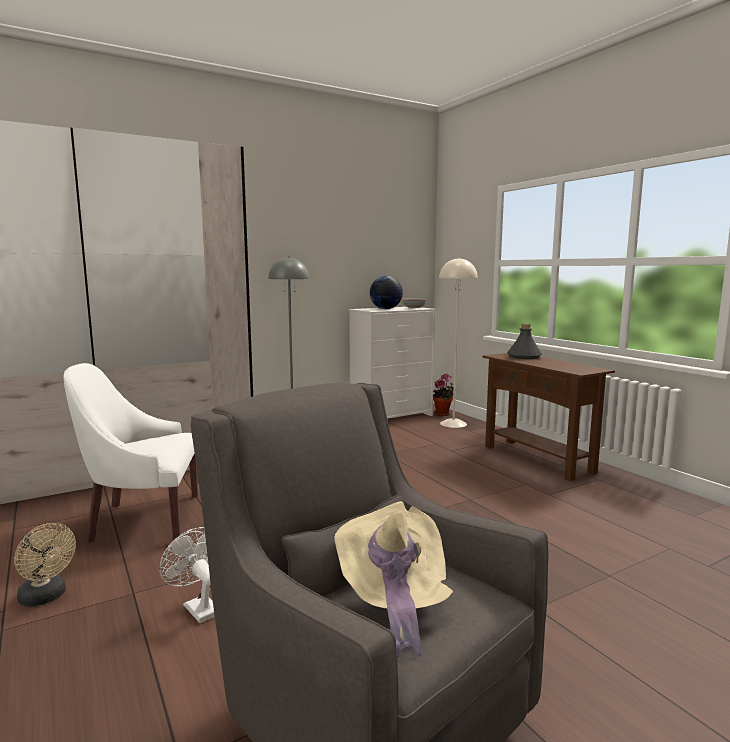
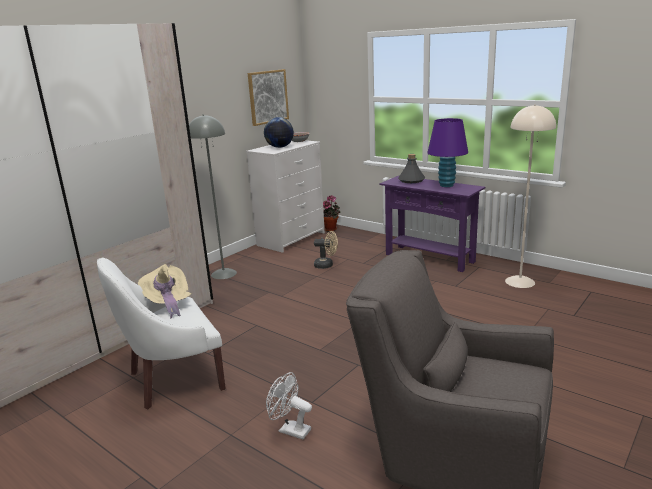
camera: 20 degrees left, 10 degrees up
(46, 597) = (164, 458): beige fan -> beige fan (326, 265)
(384, 256) = (268, 97): none -> picture
(393, 601) = (488, 388): beige hat -> beige hat (168, 304)
(453, 424) = (347, 237): beige floor lamp -> beige floor lamp (520, 282)
(537, 459) = (429, 258): brown console table -> purple console table
(563, 364) = (446, 185): none -> purple table lamp

